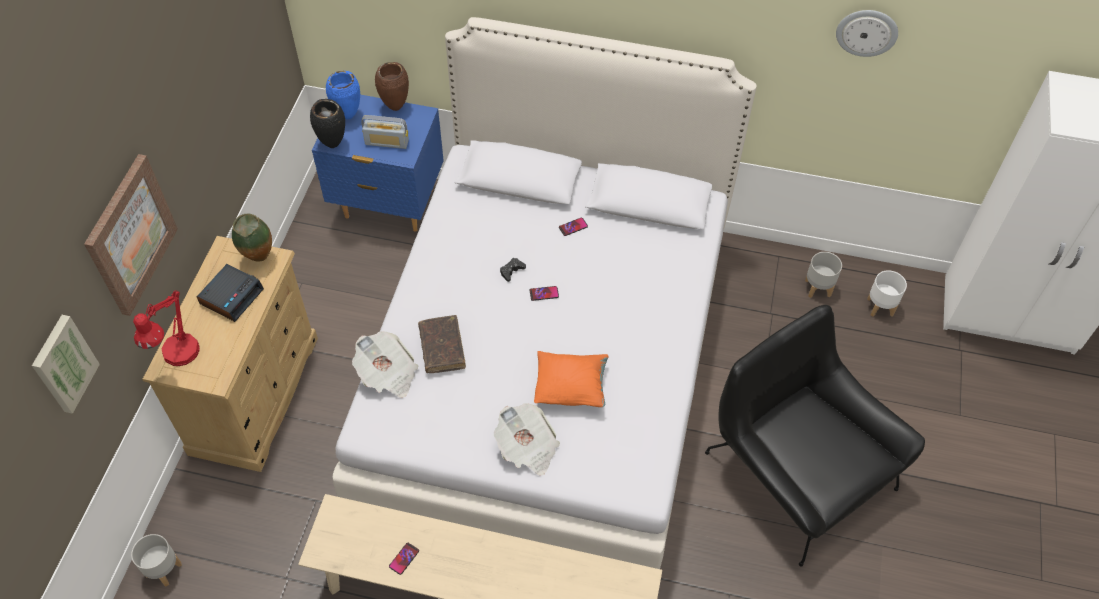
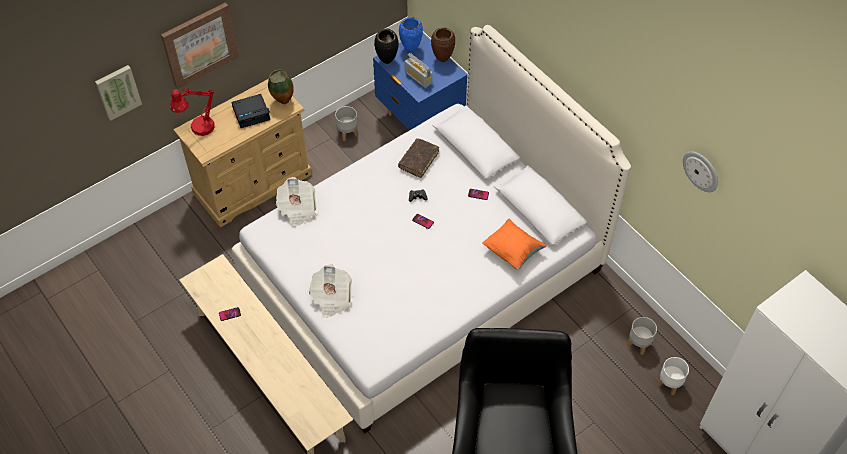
camera: 40 degrees right, 0 degrees up
(164, 569) = (134, 244): grey planter -> grey planter (348, 133)
(442, 348) = (338, 214): brown book -> brown book (418, 160)
(571, 388) = (386, 283): orange pillow -> orange pillow (513, 251)

